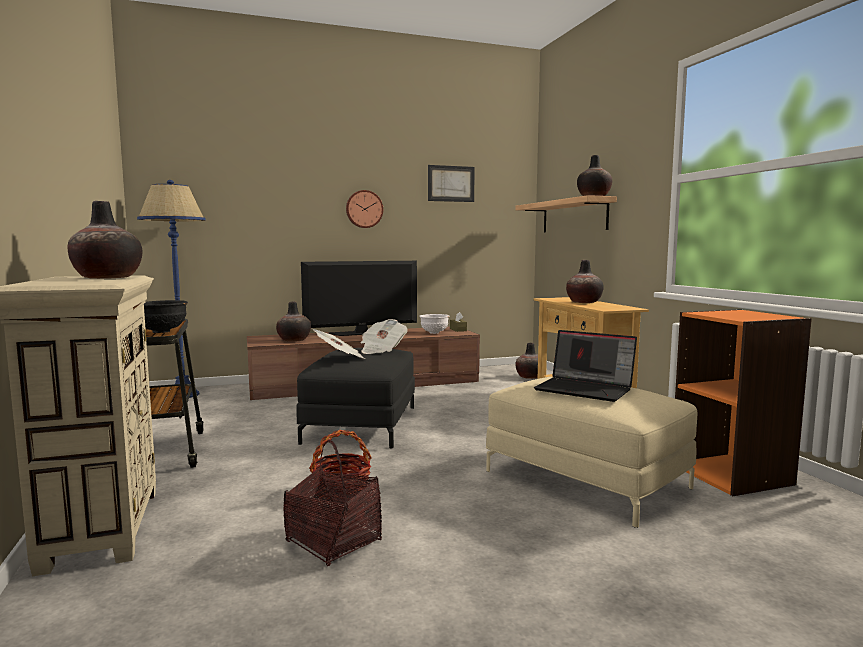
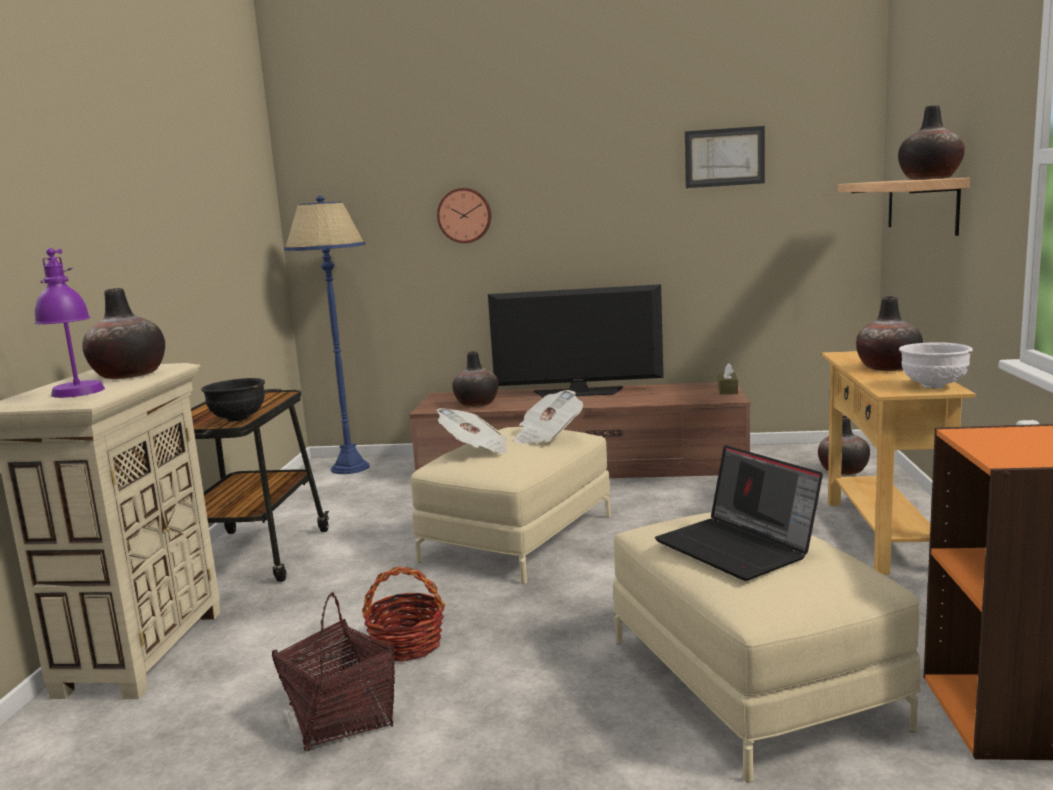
camera: 25 degrees right, 5 degrees up
(92, 282) = (78, 395): none -> purple table lamp
(360, 424) = (517, 537): black ottoman -> beige ottoman
(364, 209) = (585, 209): wall clock -> wall clock (464, 215)
(434, 333) = (682, 396): white bowl -> white bowl (933, 386)

